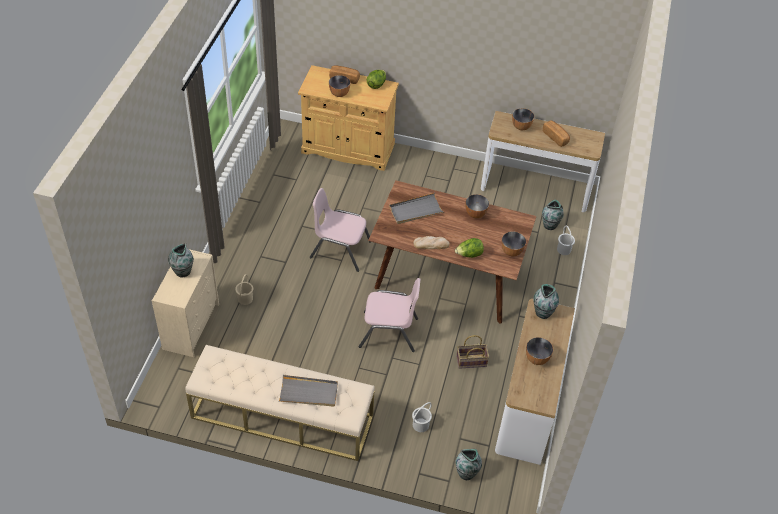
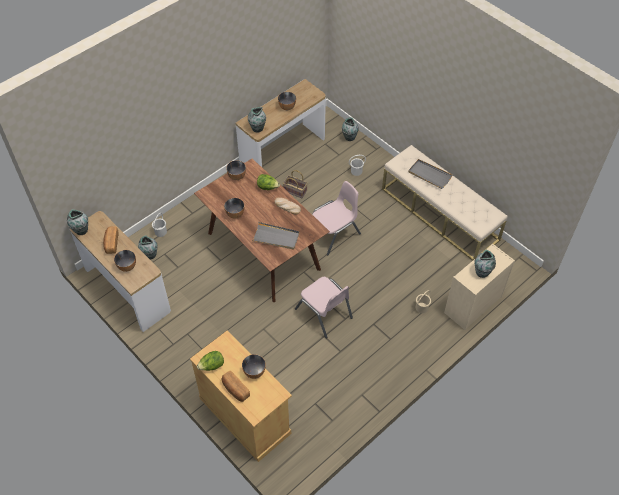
camera: 145 degrees left, 5 degrees up
(389, 332) = (334, 233): pink chair -> pink chair turned 105 degrees clockwise
(594, 135) = (81, 230): none -> vase

